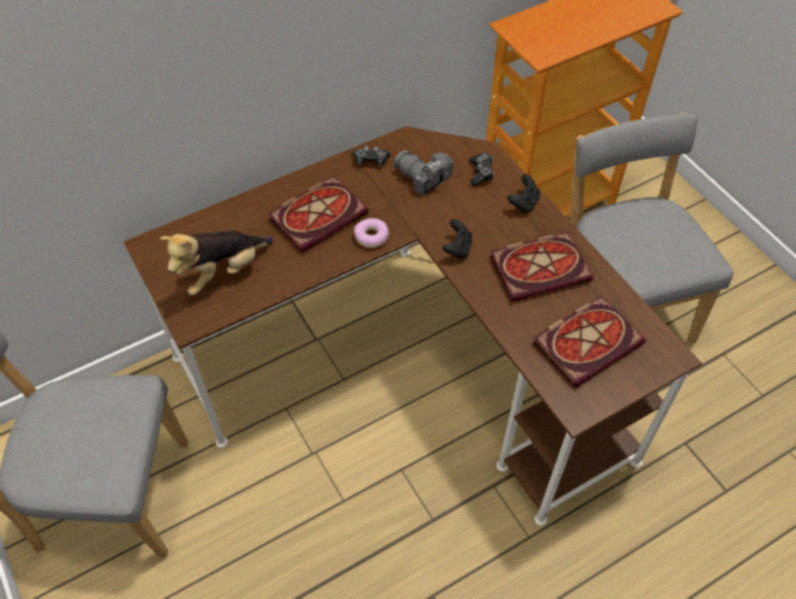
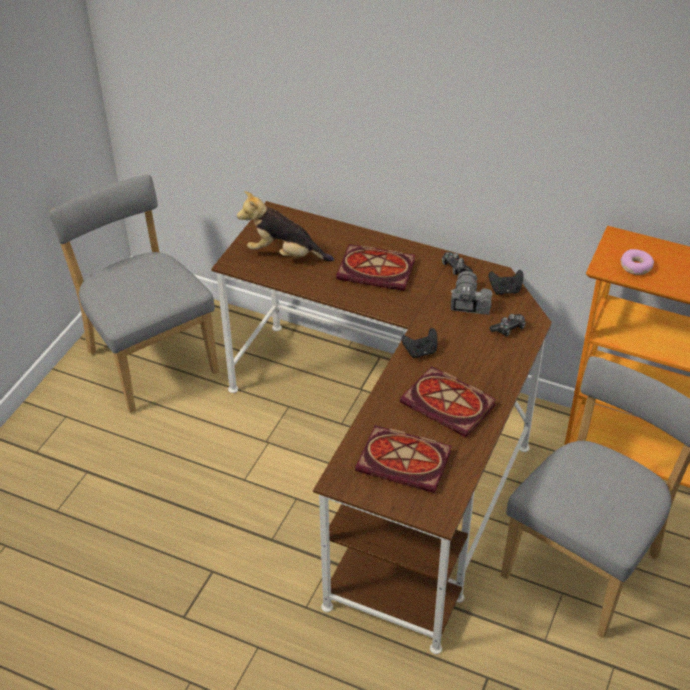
camera: 55 degrees right, 10 degrees down
(372, 237) = (385, 304): donut -> donut (636, 267)
(523, 203) = (504, 366): black game controller -> black game controller (505, 290)

